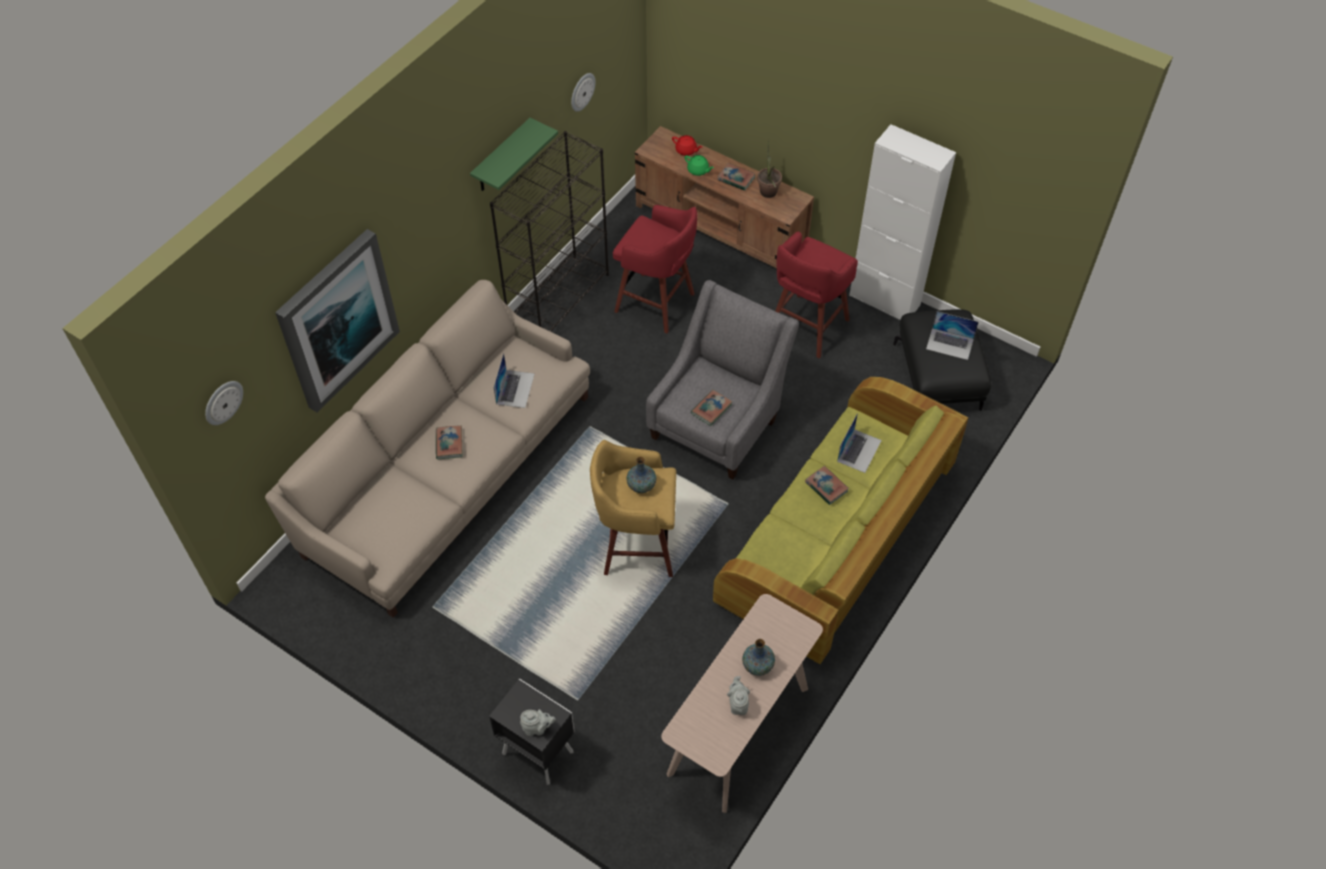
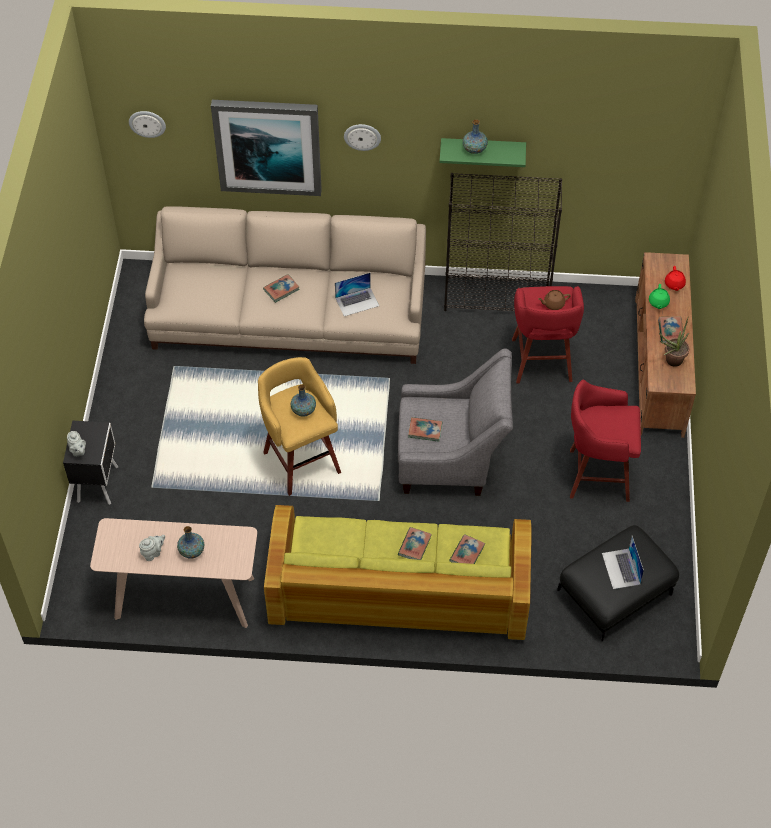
camera: 60 degrees right, 0 degrees up
(507, 156) = (474, 149): none -> vase
(582, 91) = (600, 164): wall clock -> wall clock (362, 136)
(654, 235) = (553, 304): none -> brown teapot
(859, 450) = (467, 553): laptop -> book
(884, 300) = (671, 518): white cabinet -> none

